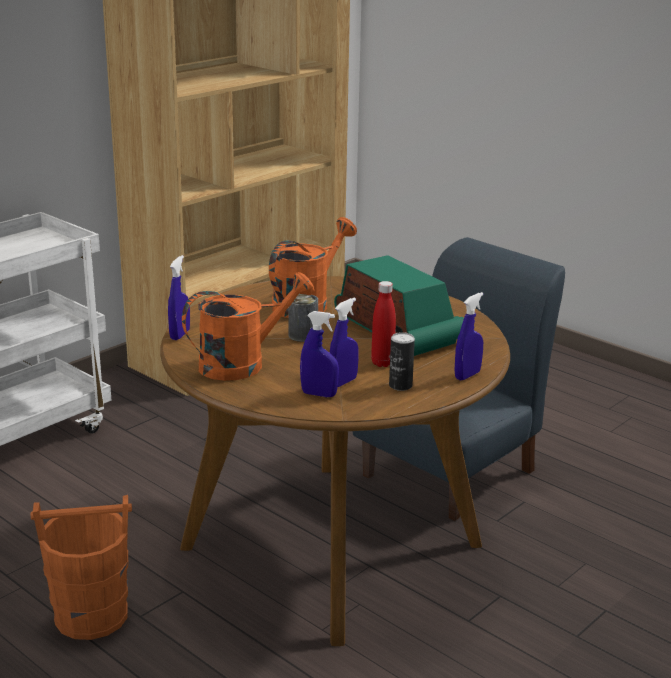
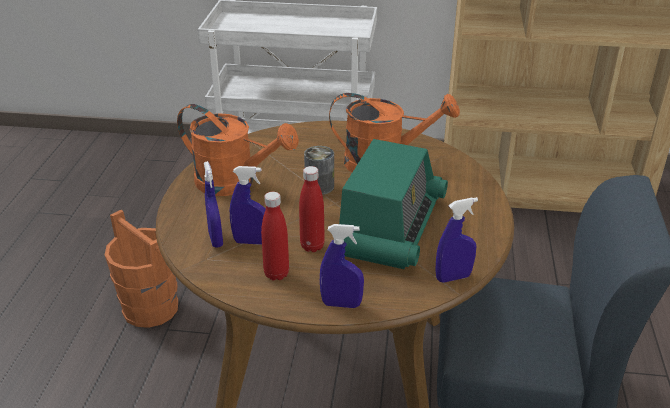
camera: 55 degrees right, 10 degrees up
(180, 335) = (255, 138): blue spray bottle -> blue spray bottle (453, 277)
(400, 386) = (276, 274): can -> red bottle

